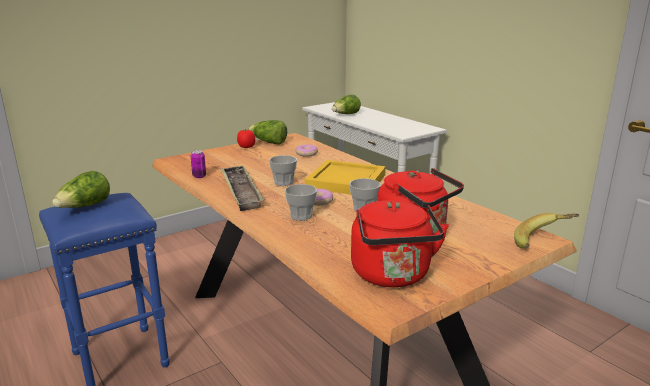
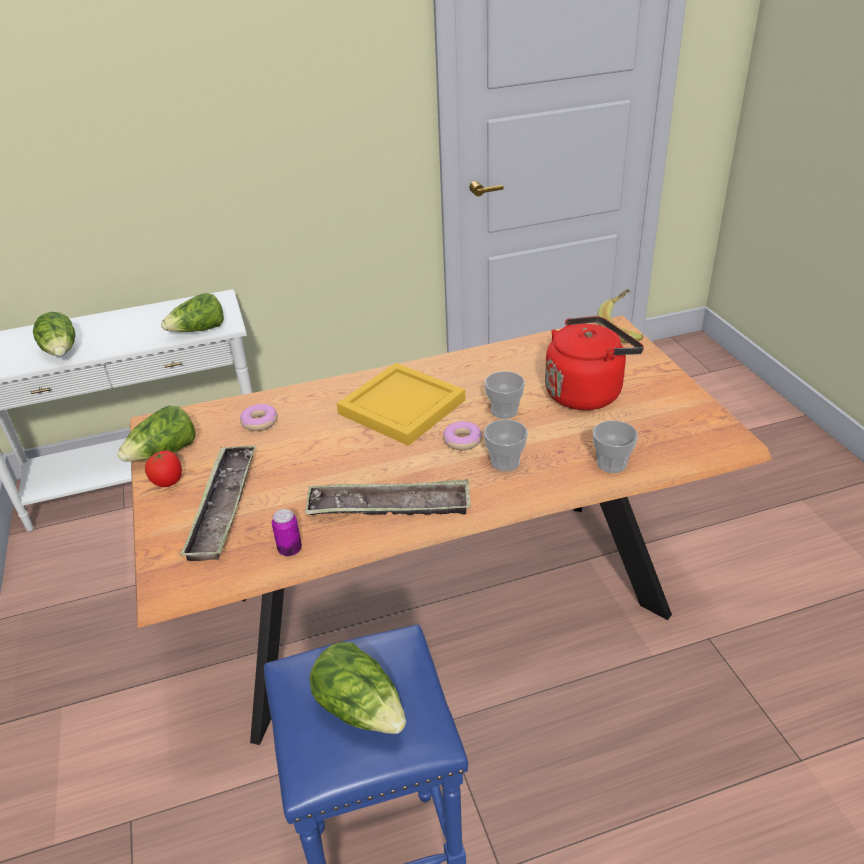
camera: 70 degrees left, 15 degrees up
(230, 159) = (223, 506): none -> tray
(283, 182) = (375, 461): cup -> cup (611, 464)
(391, 131) = (199, 330): none -> lettuce
(392, 276) = (674, 426): red kettle -> none

